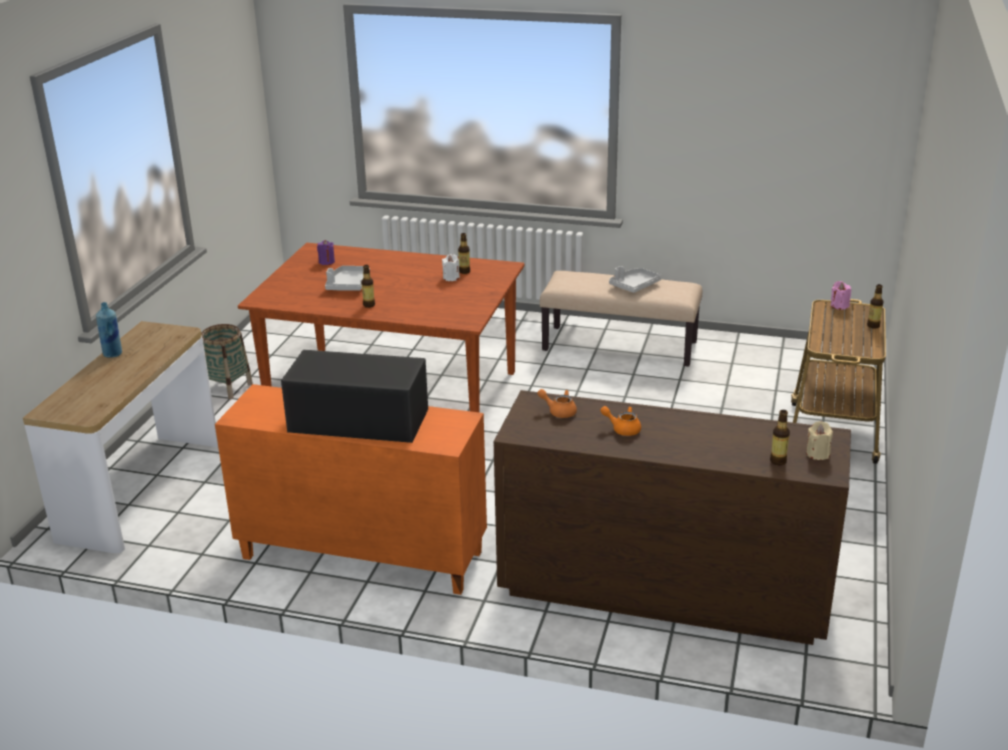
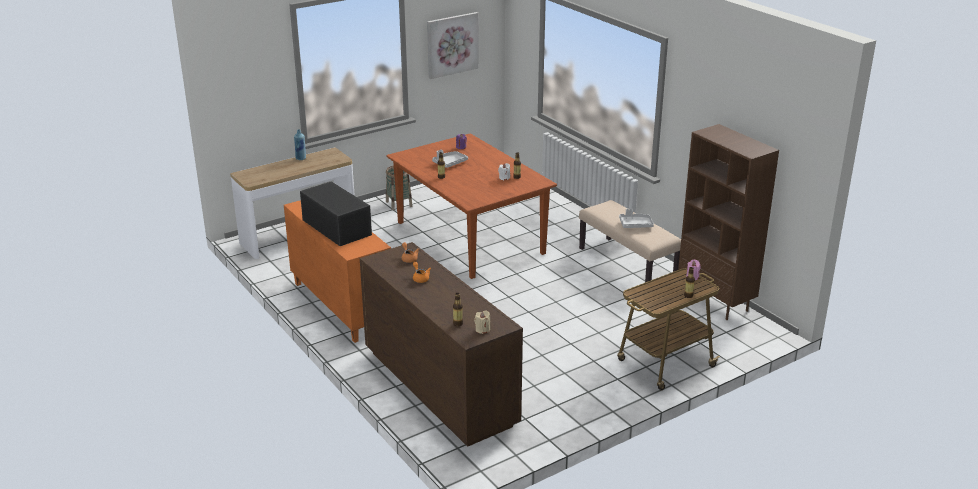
camera: 40 degrees right, 0 degrees up
(220, 117) = (452, 44): none -> picture
(766, 347) = (716, 302): none -> brown bookcase

